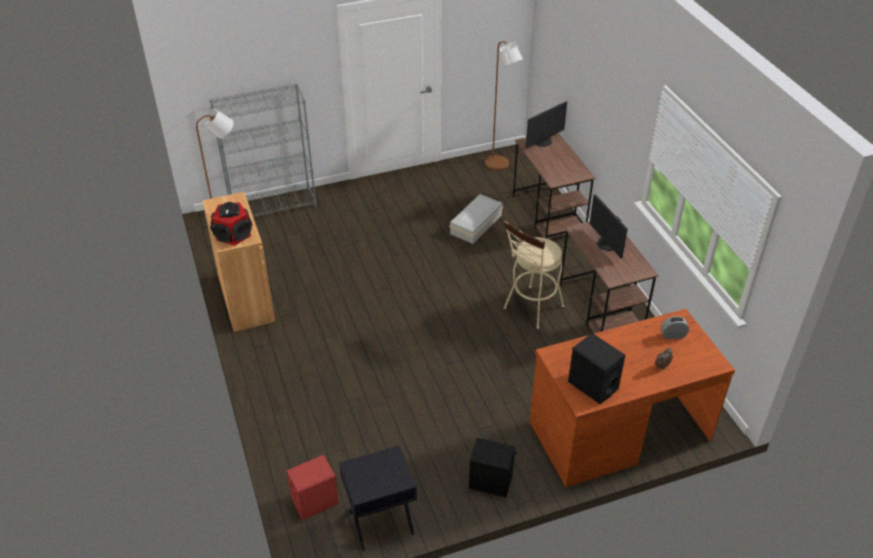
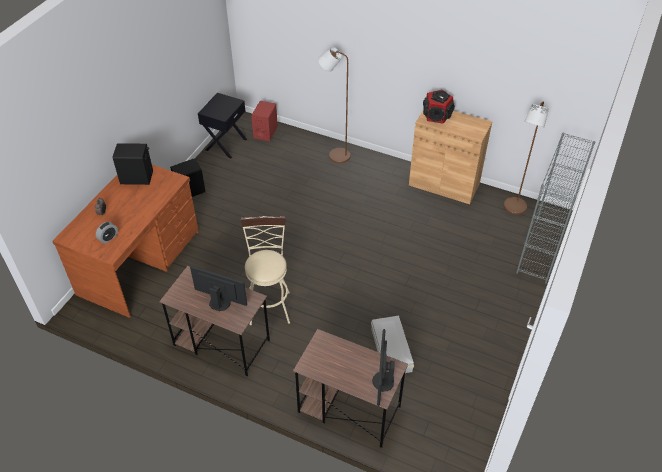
camera: 135 degrees right, 5 degrees up
(500, 165) = (455, 438): brown floor lamp -> brown floor lamp (335, 155)

